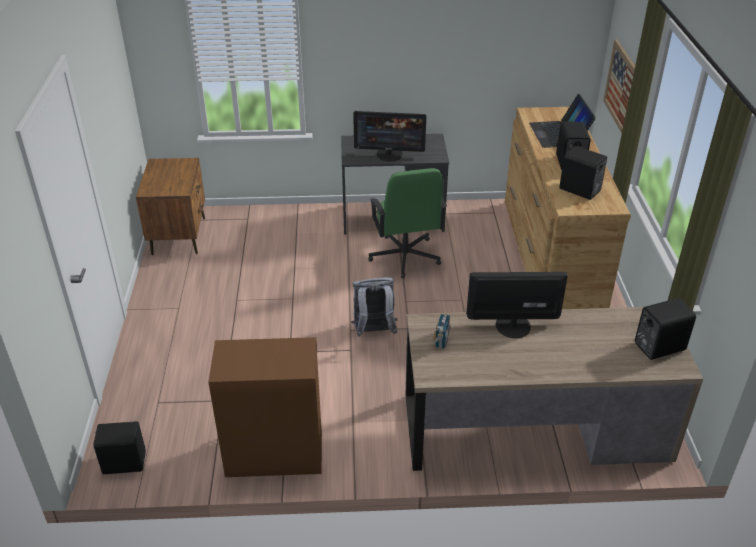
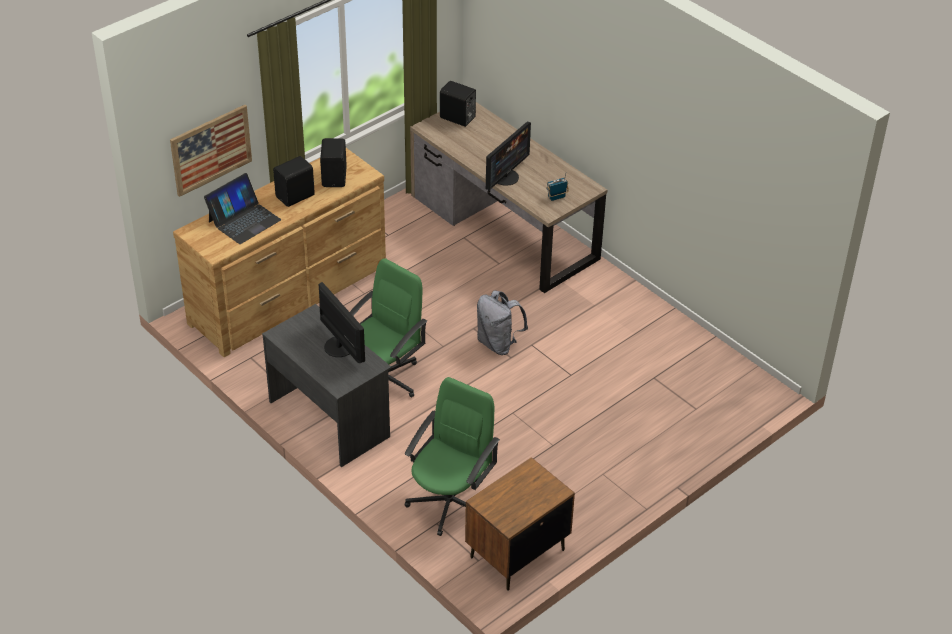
camera: 130 degrees left, 5 degrees up
(124, 462) = (754, 386): black speaker -> none
(255, 231) = (450, 502): none -> green office chair
(274, 454) = (662, 324): brown cabinet -> none
(512, 325) = (505, 177): monitor -> monitor turned 105 degrees counterclockwise

